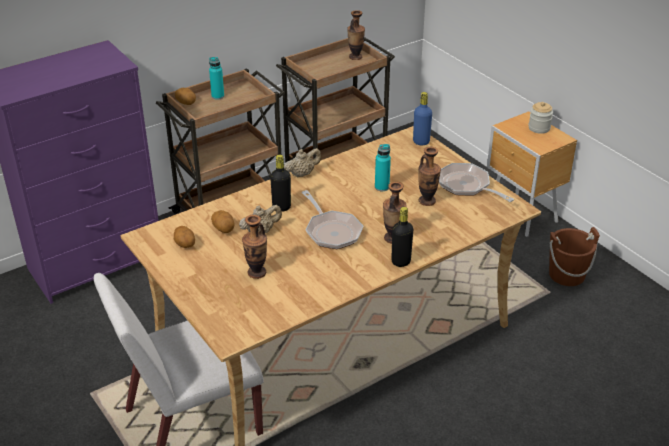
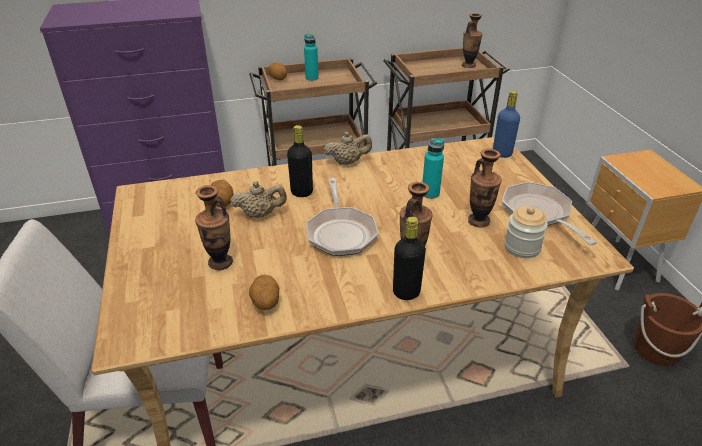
camera: 20 degrees right, 0 degrees up
(184, 245) = (169, 211): potato -> potato (265, 303)
(539, 128) = (659, 169): jar -> jar (522, 247)

